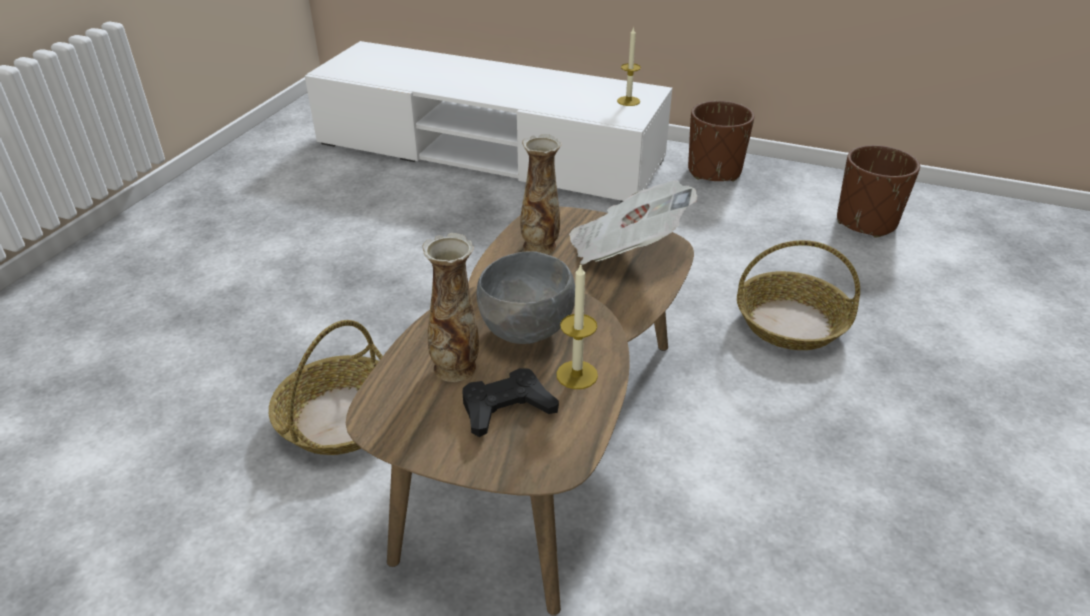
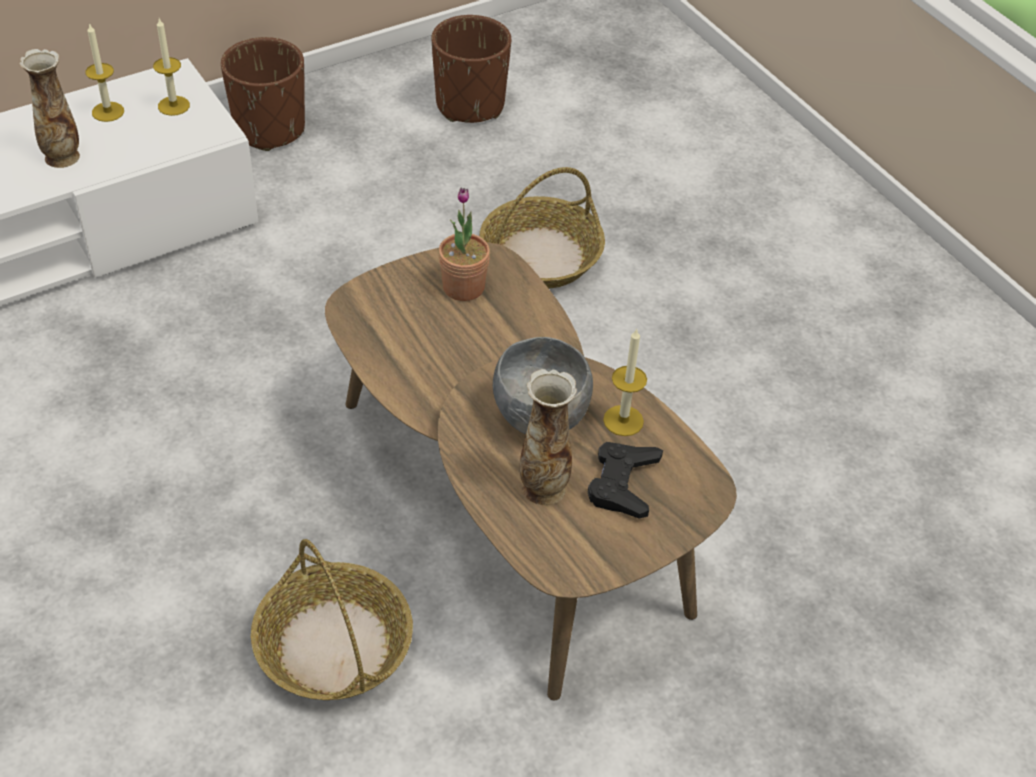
camera: 55 degrees left, 10 degrees up
(540, 245) = (395, 336): vase -> vase (62, 156)
(591, 89) = (108, 112): none -> candle
(626, 249) = (463, 287): newspaper -> potted plant

